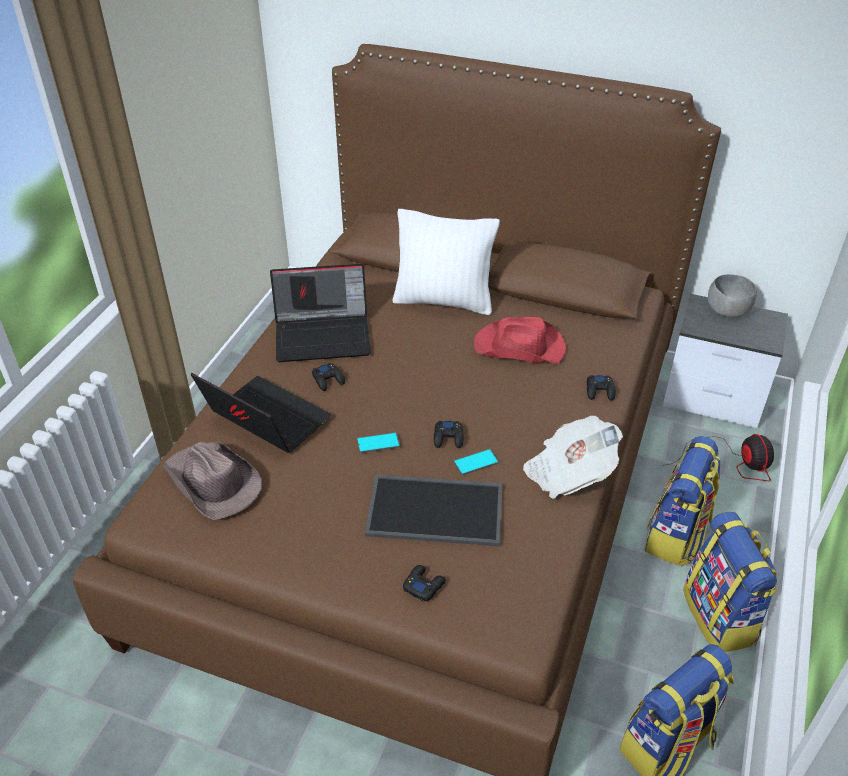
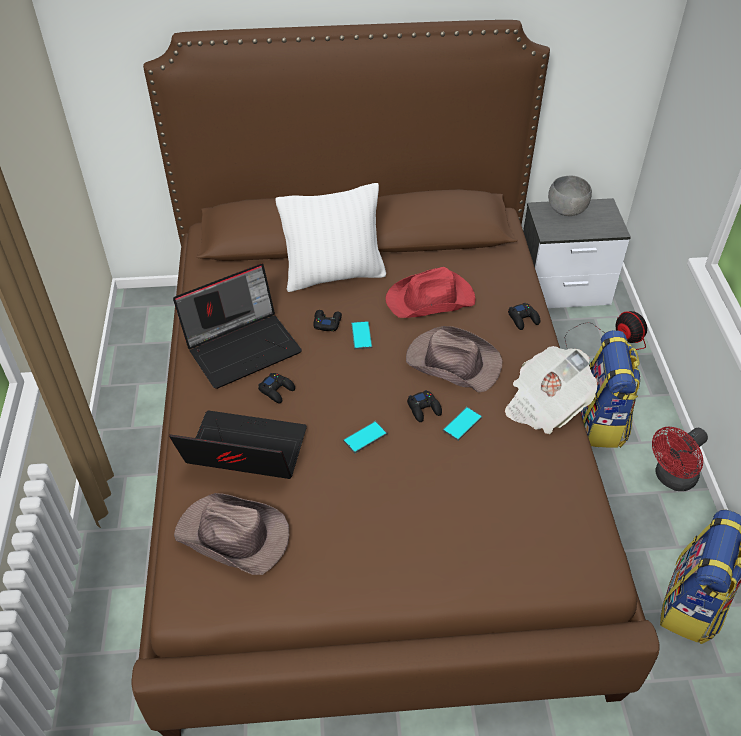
camera: 25 degrees left, 5 degrees up
(423, 585) = (491, 558): black game controller -> black game controller (327, 322)
(433, 358) = (361, 335): none -> phone
(437, 509) = (456, 481): tray -> none
(503, 407) = (452, 362): none -> brown hat
(720, 616) = (671, 479): backpack -> red fan

